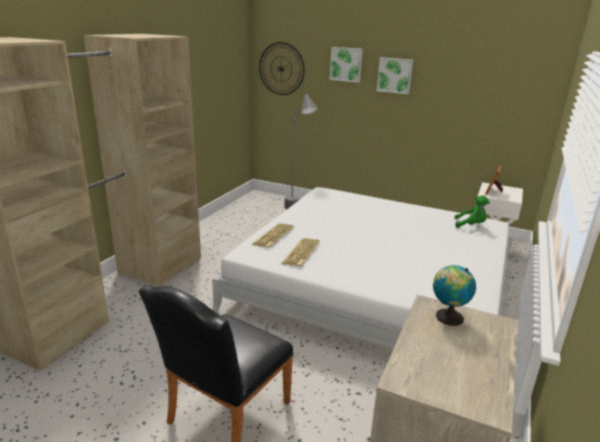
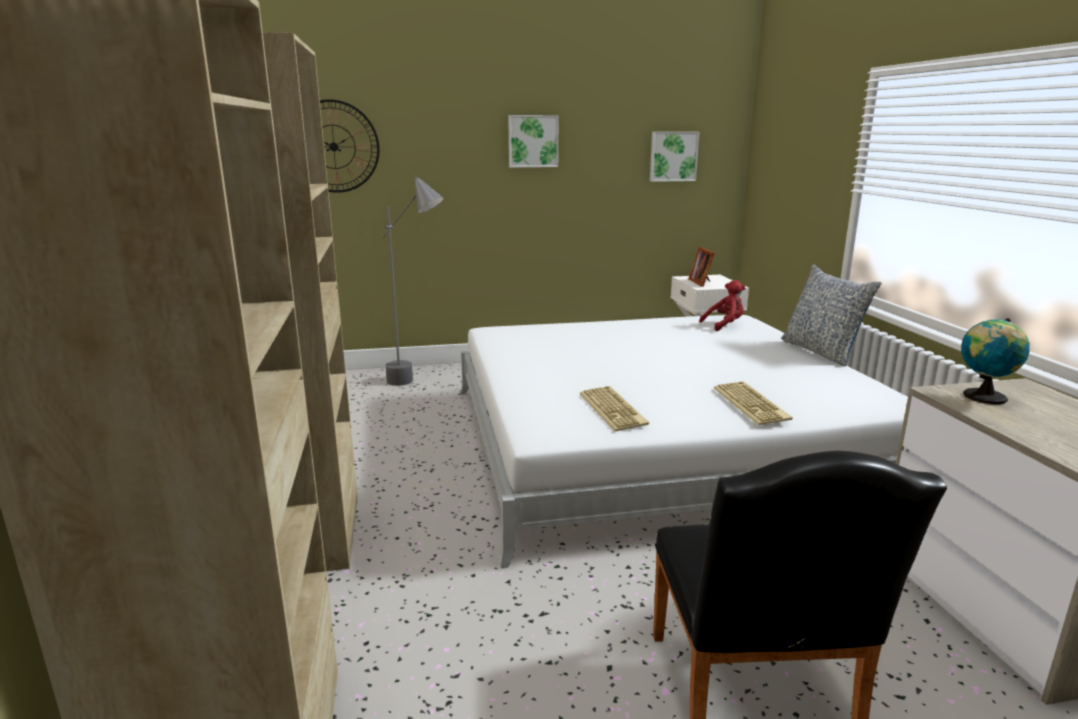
camera: 35 degrees left, 5 degrees down
(274, 236) = (537, 401): keyboard -> keyboard (752, 404)
(346, 64) = (453, 130): picture -> picture (673, 156)
(470, 225) = (724, 325): green plush toy -> red plush toy
(502, 262) = (822, 352): none -> pillow

